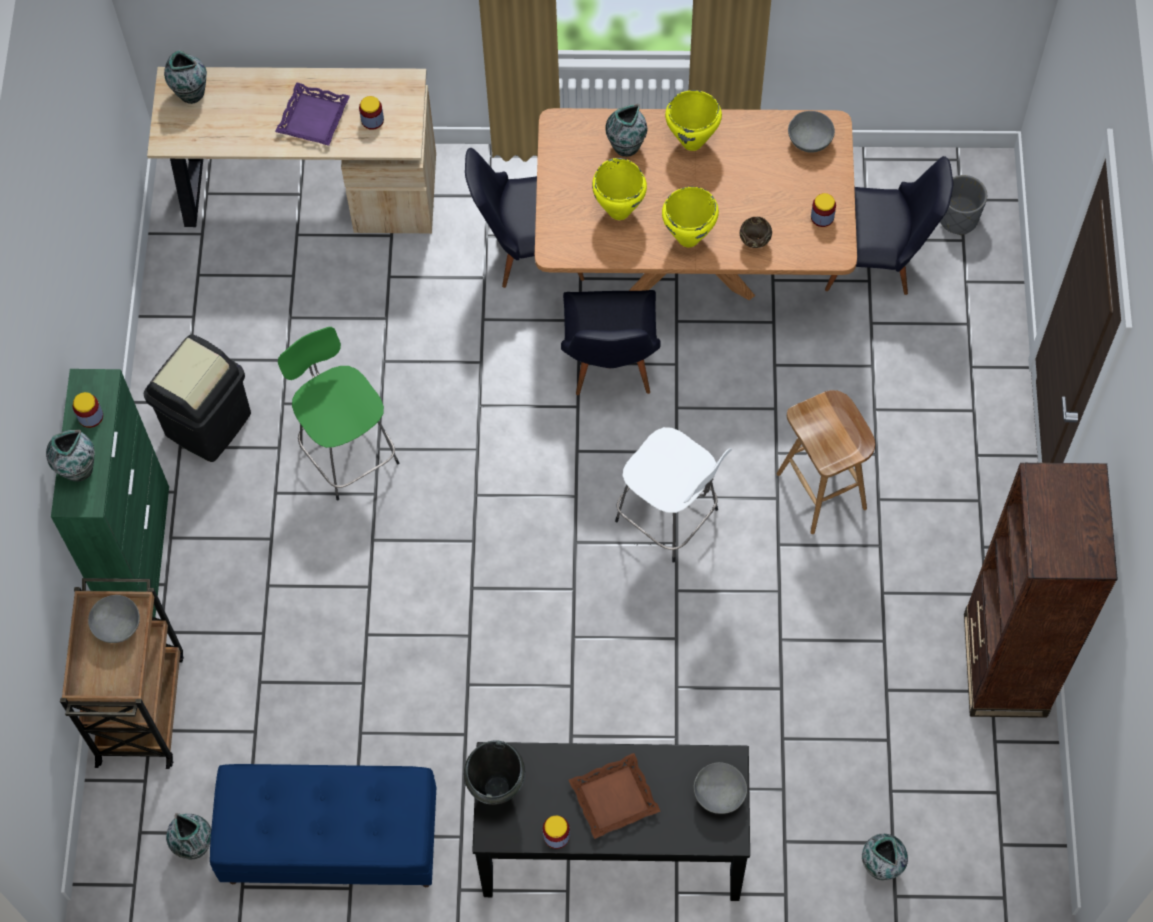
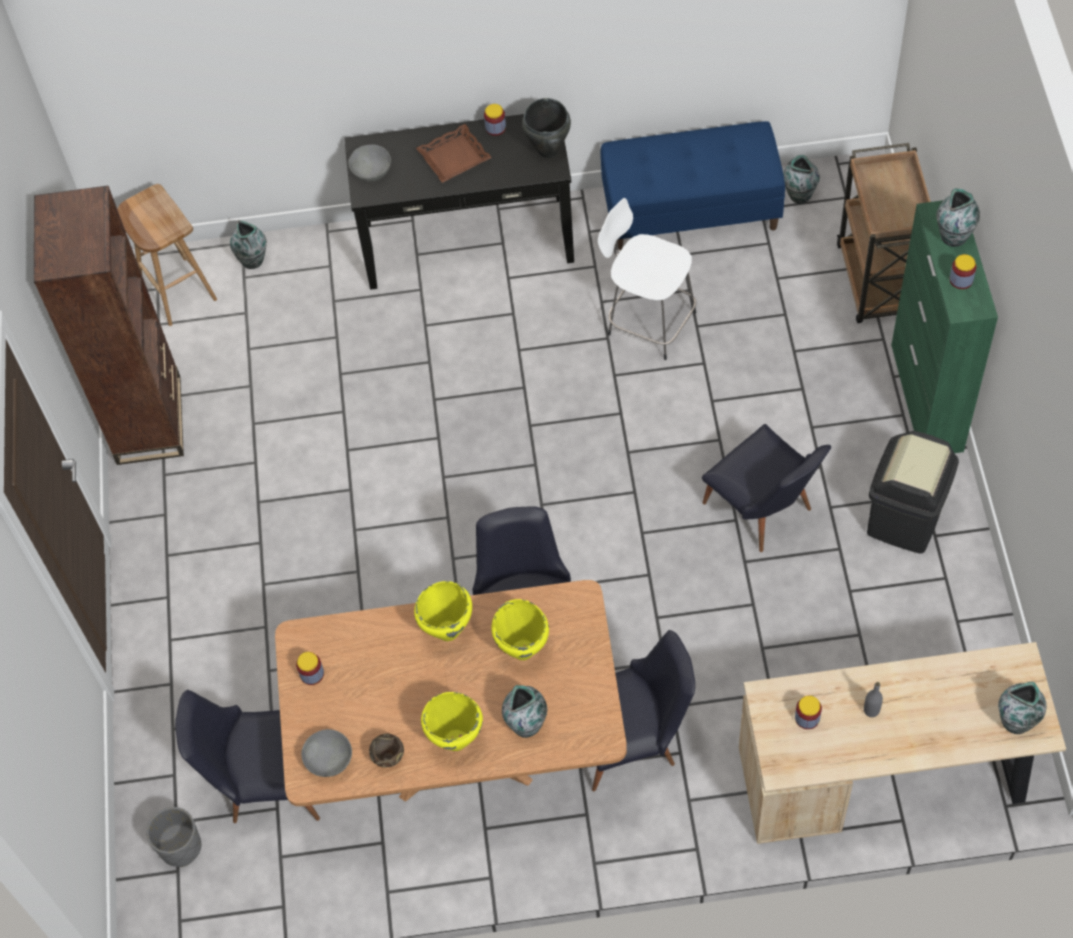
camera: 175 degrees right, 5 degrees down
(118, 626) = (892, 213): grey bowl -> none
(314, 118) = (871, 710): purple tray -> grey bottle
(347, 451) = (764, 513): green stool -> black chair
(669, 517) = (452, 498): white stool -> white stool (649, 322)
(754, 243) = (380, 635): brown bowl -> brown bowl (389, 758)
(823, 491) = (312, 542): brown stool -> brown stool (176, 291)

